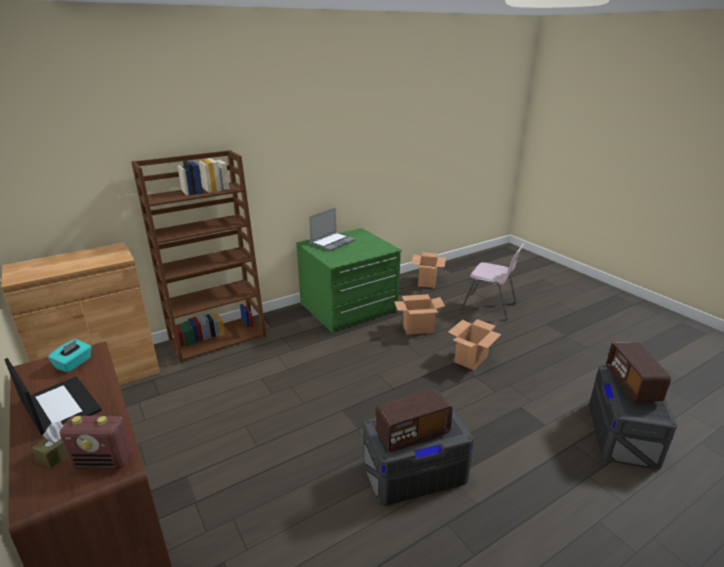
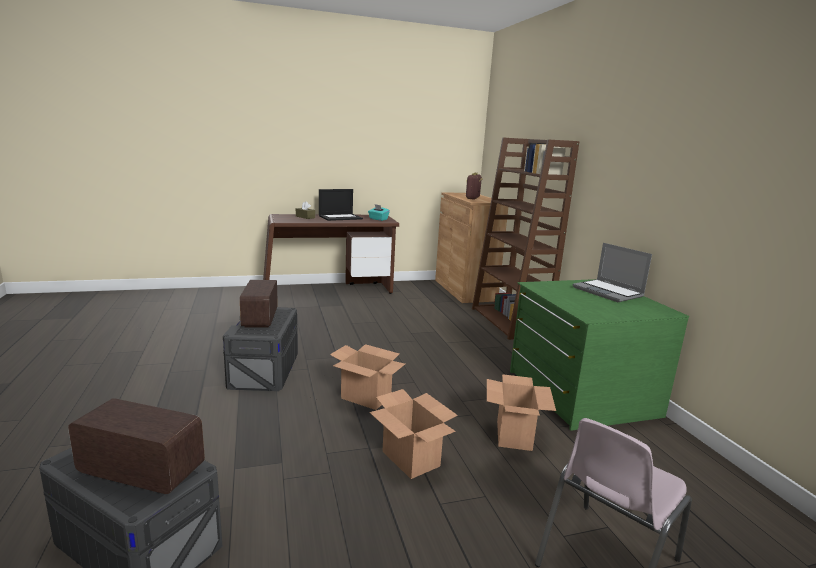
camera: 105 degrees right, 10 degrees down
(104, 462) = (287, 220): radio -> radio (472, 198)
(427, 281) = (718, 500): cardboard box -> cardboard box (366, 397)

